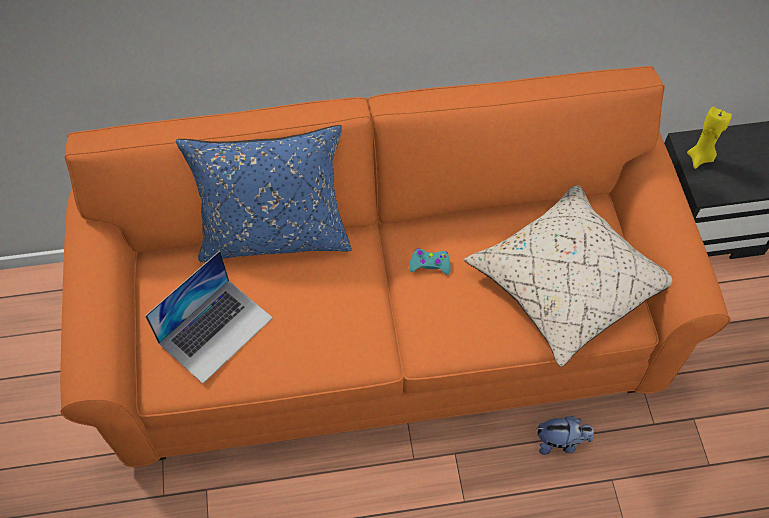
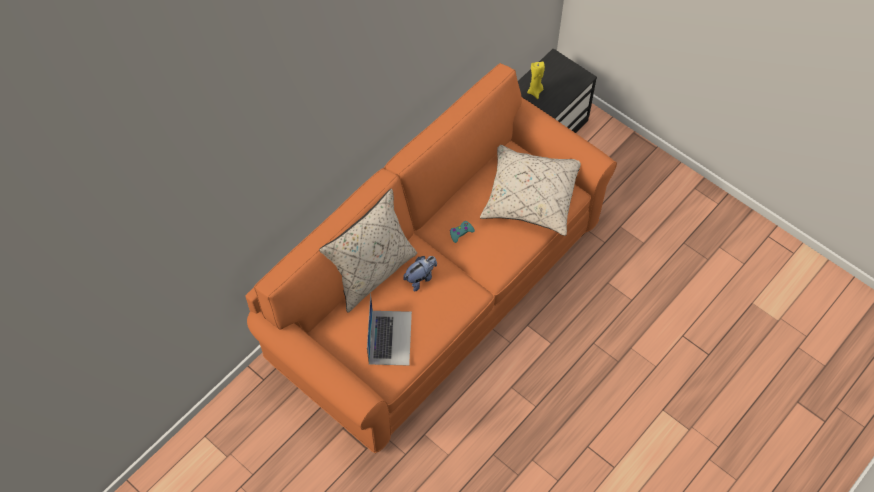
camera: 40 degrees left, 0 degrees up
(274, 235) = (372, 273): blue pillow -> beige pillow
(560, 442) = (570, 282): plush toy -> plush toy (420, 278)

